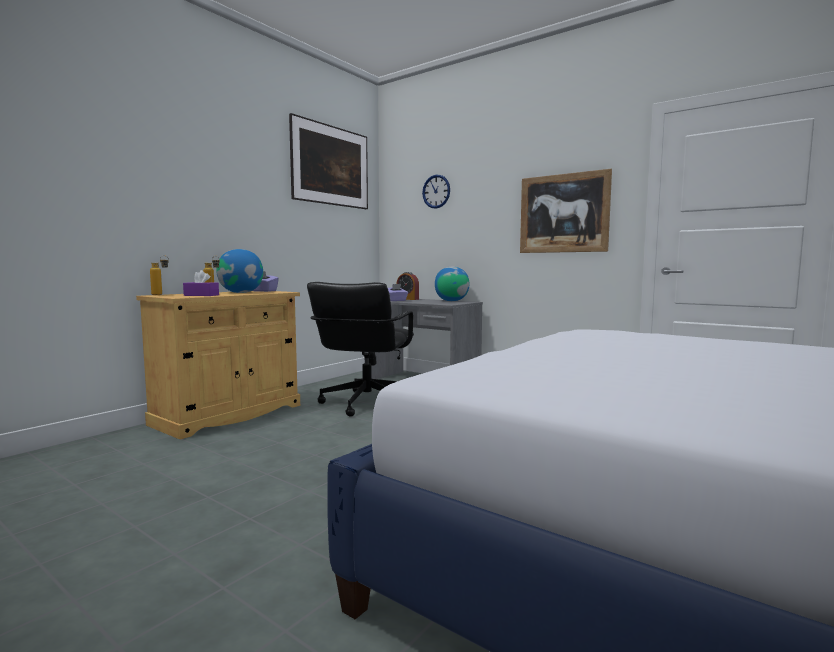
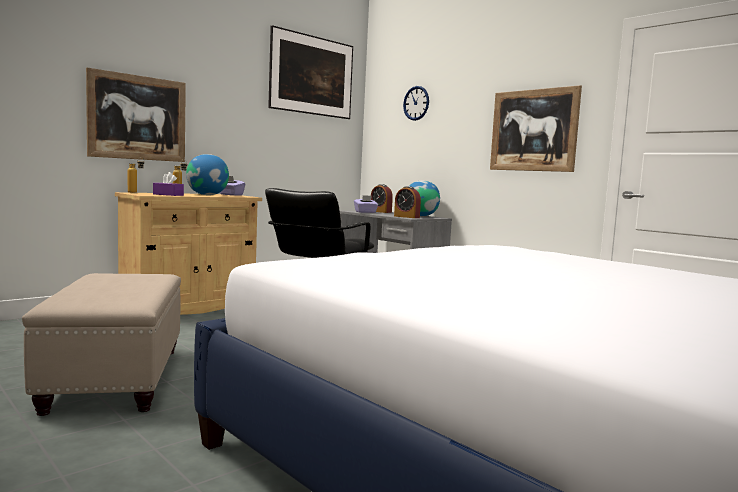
camera: 10 degrees right, 0 degrees up
(156, 211) = (138, 118): none -> picture
(185, 523) = (116, 378): none -> beige ottoman
(442, 303) = (406, 217): none -> alarm clock

